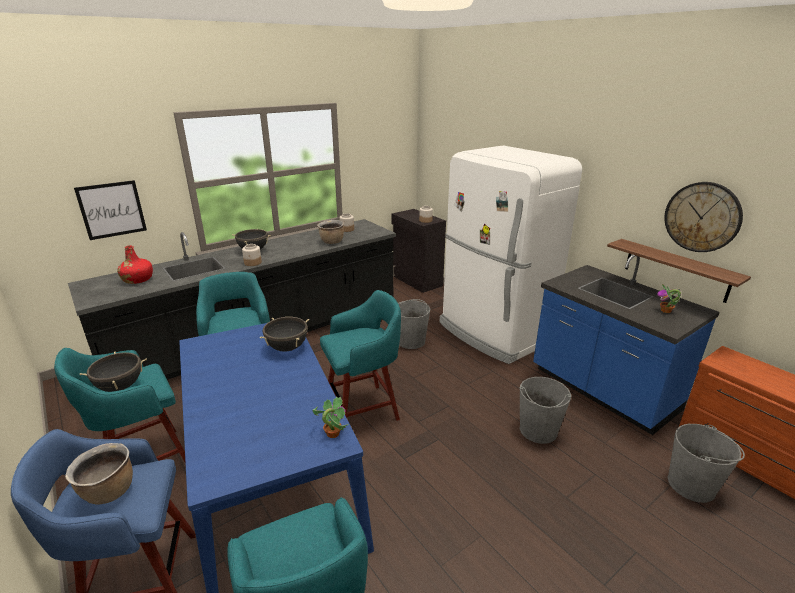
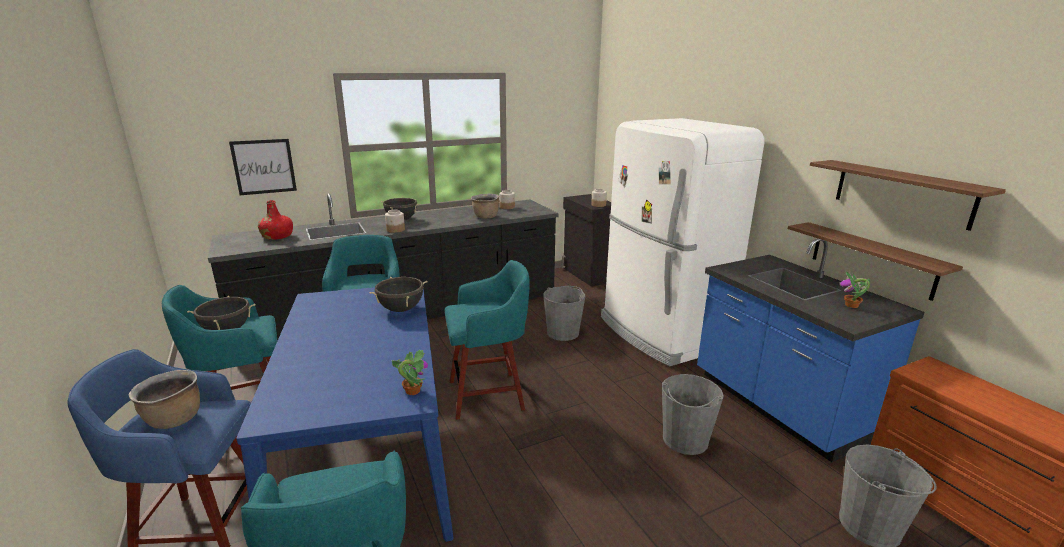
camera: 10 degrees right, 5 degrees down
(702, 217) = (902, 193): wall clock -> shelf

